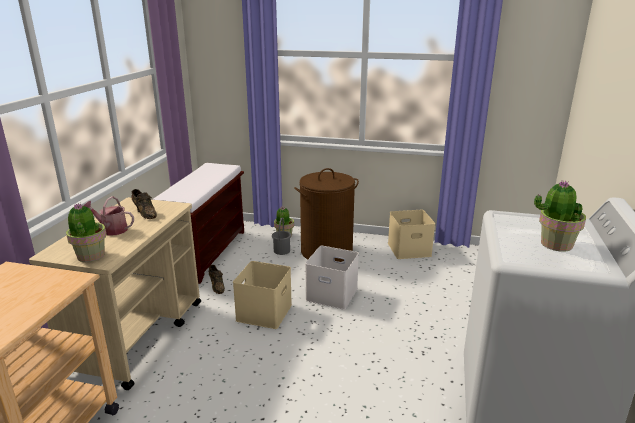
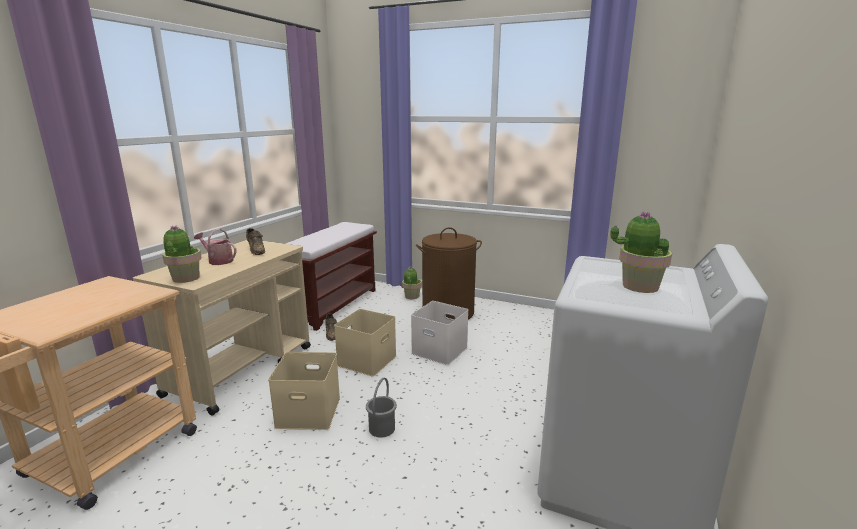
camera: 10 degrees right, 5 degrees down
(281, 251) = (404, 309): grey bucket -> grey bucket (381, 429)
(408, 250) = (532, 317): beige storage box -> beige storage box (307, 413)

